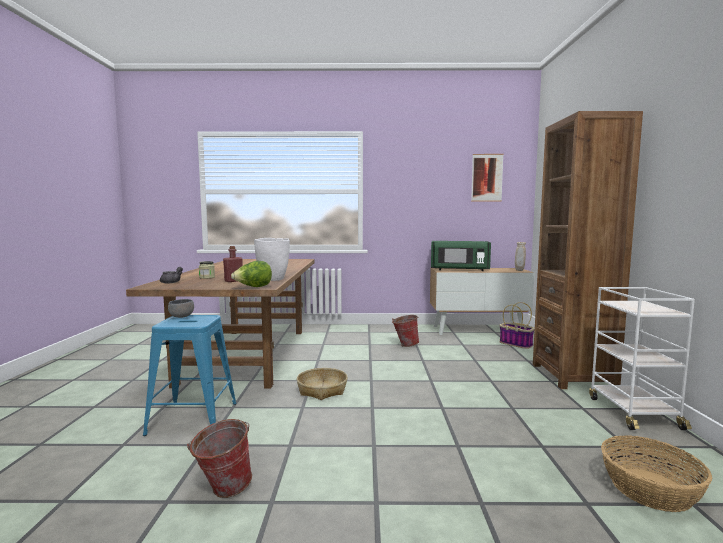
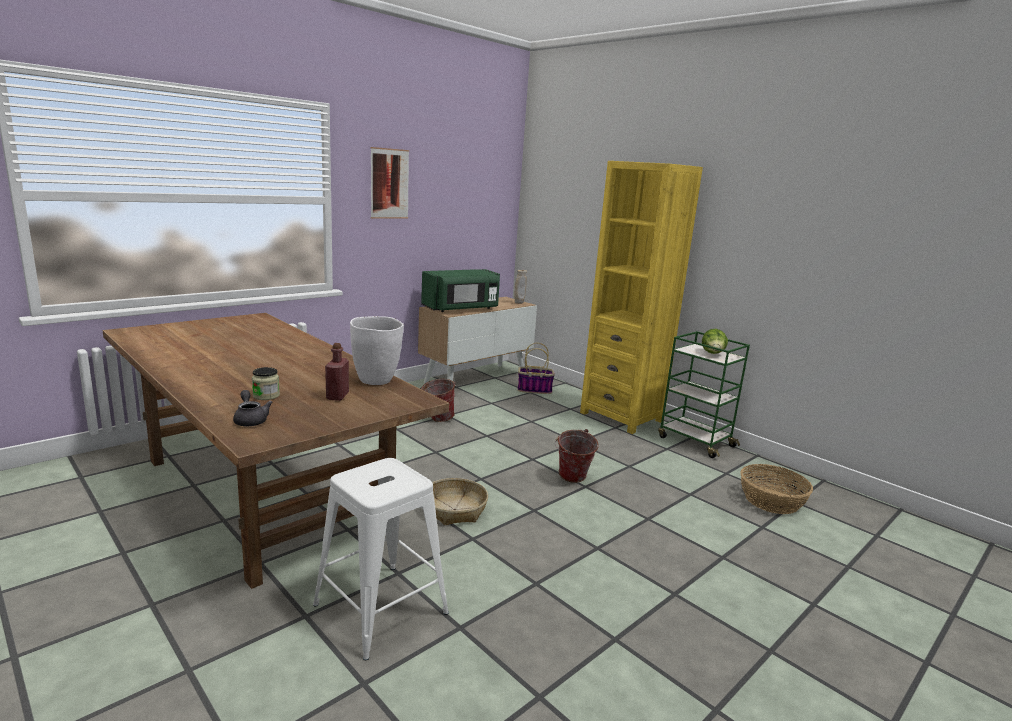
camera: 45 degrees left, 10 degrees up
(180, 317) = (355, 477): grey bowl -> none
(193, 418) = (381, 608): blue stool -> white stool
(222, 490) = (563, 656): bucket -> bucket (572, 479)
(253, 287) = (411, 405): lettuce -> lettuce (713, 354)
(487, 177) = (476, 185): picture -> picture (389, 184)
(573, 376) = (621, 417): brown bookcase -> yellow bookcase
(632, 412) = (695, 441): white cart -> green cart

